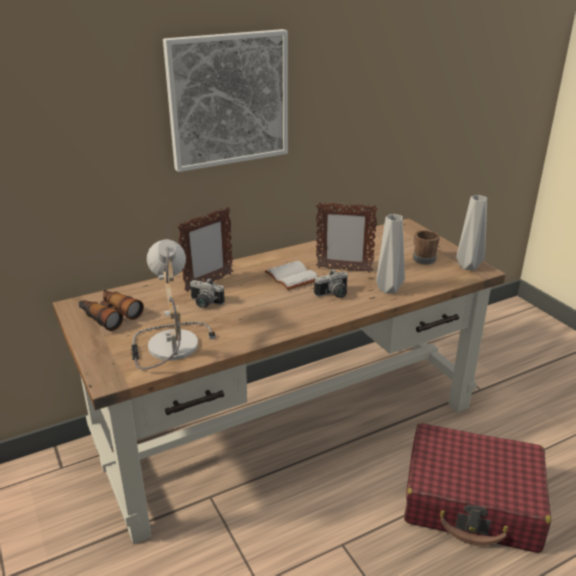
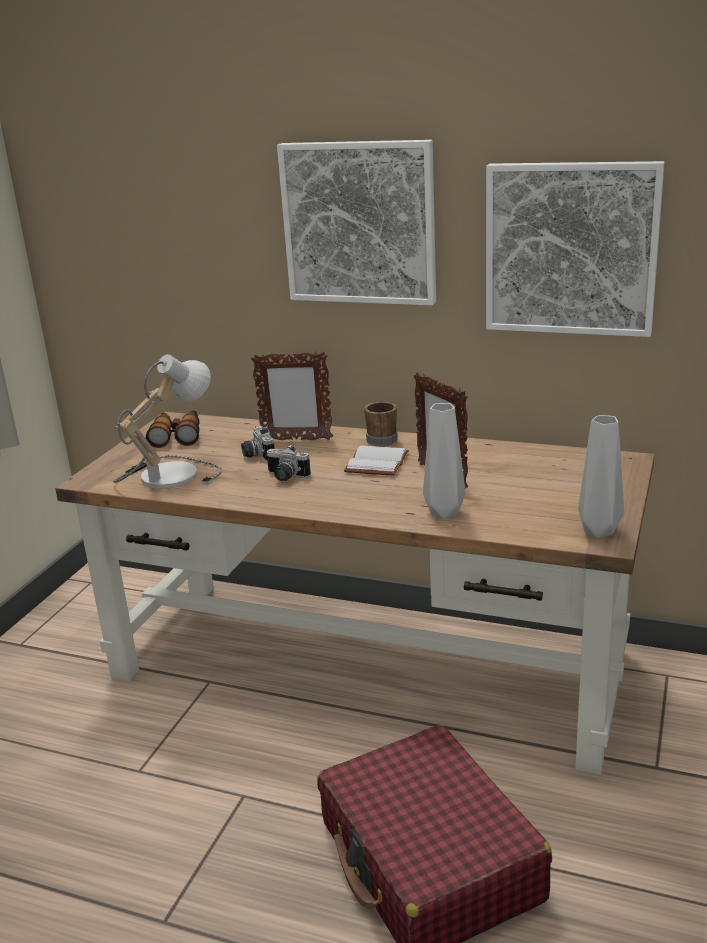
camera: 50 degrees right, 5 degrees down
(334, 295) = (378, 494): camera -> camera (285, 477)
(366, 98) = (570, 249): none -> picture
(422, 258) = (561, 500): brown mug -> brown mug (383, 439)

